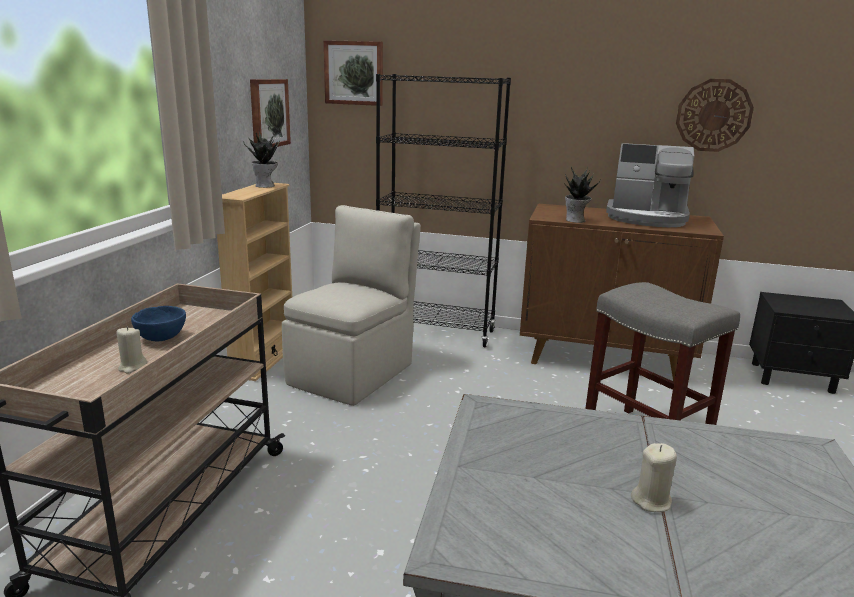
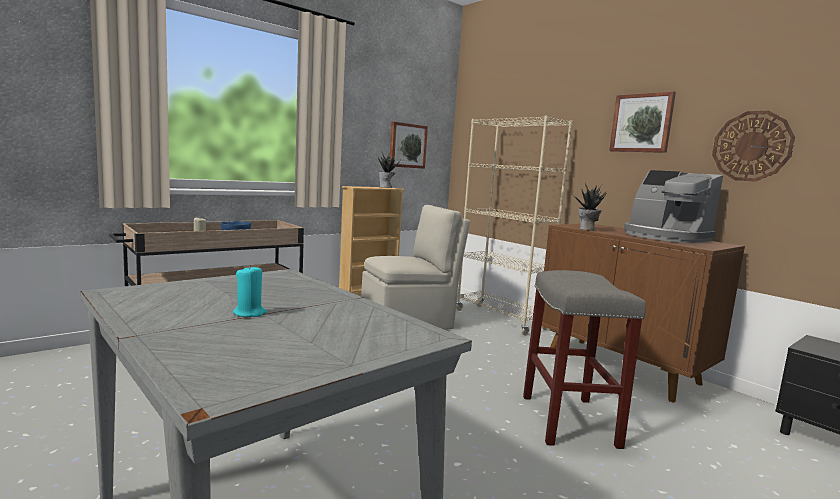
camera: 35 degrees right, 10 degrees down
(354, 73) = (478, 125): picture -> picture (642, 123)
(436, 332) = (500, 319): black bookcase -> beige bookcase
(651, 501) = (250, 313): beige candle -> turquoise candle

